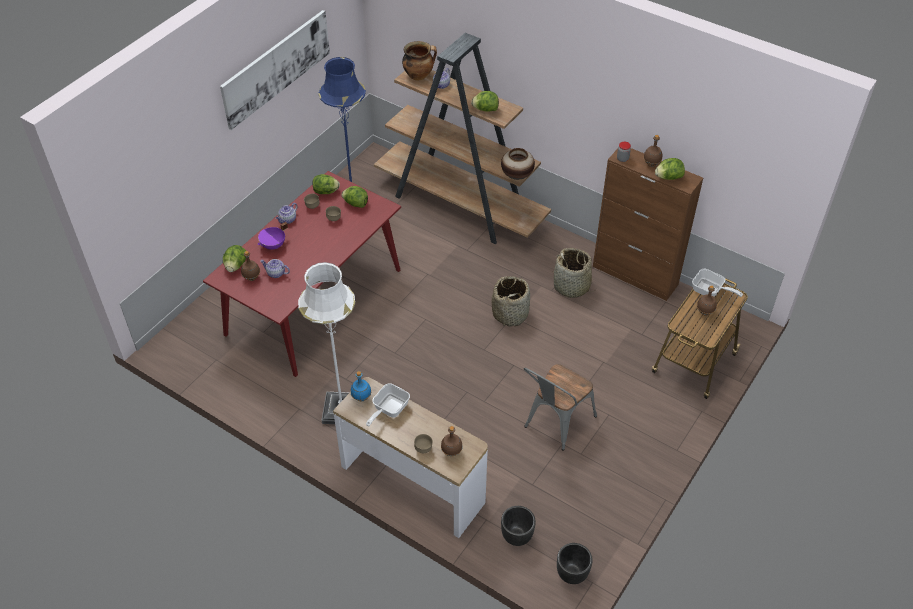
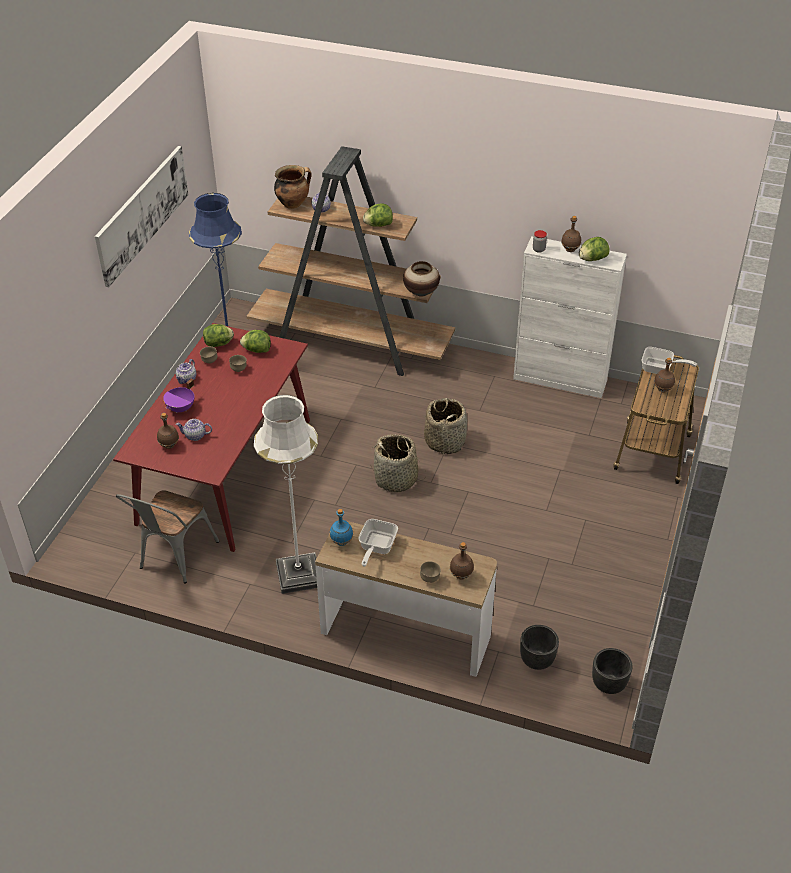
camera: 15 degrees left, 5 degrees down
(236, 266) = (146, 437): lettuce -> none
(555, 424) = (534, 540): grey chair -> grey chair (174, 558)
(572, 286) = (499, 402): basket -> basket (396, 479)
(635, 275) = (560, 380): brown cabinet -> white cabinet

